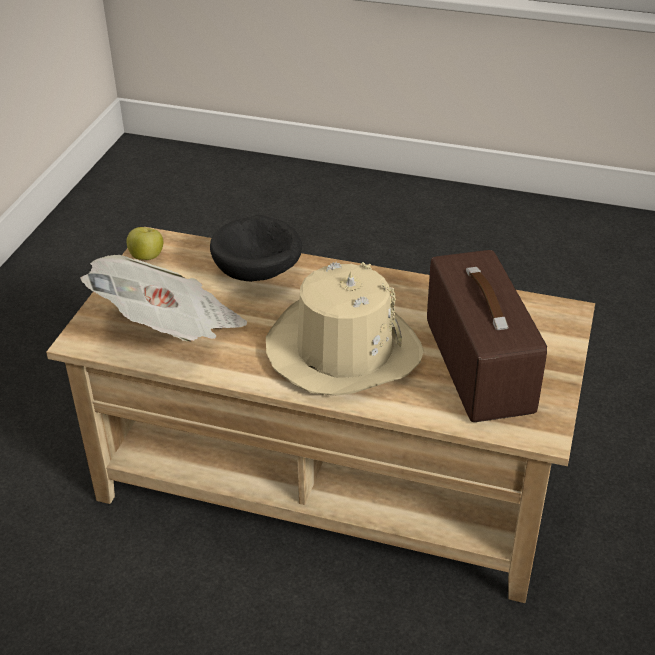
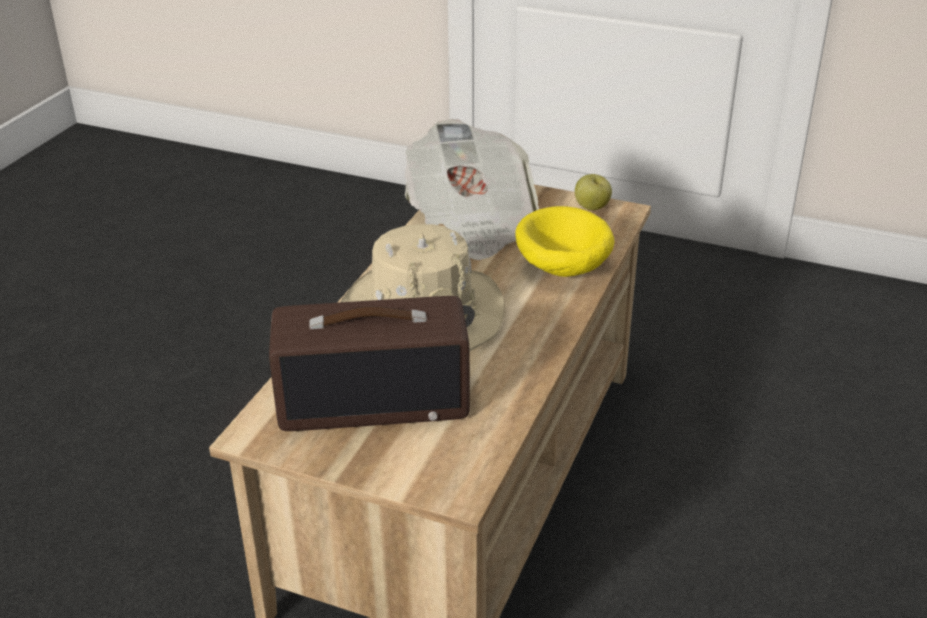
camera: 95 degrees right, 5 degrees down
(259, 273) = (561, 269): black bowl -> yellow bowl

